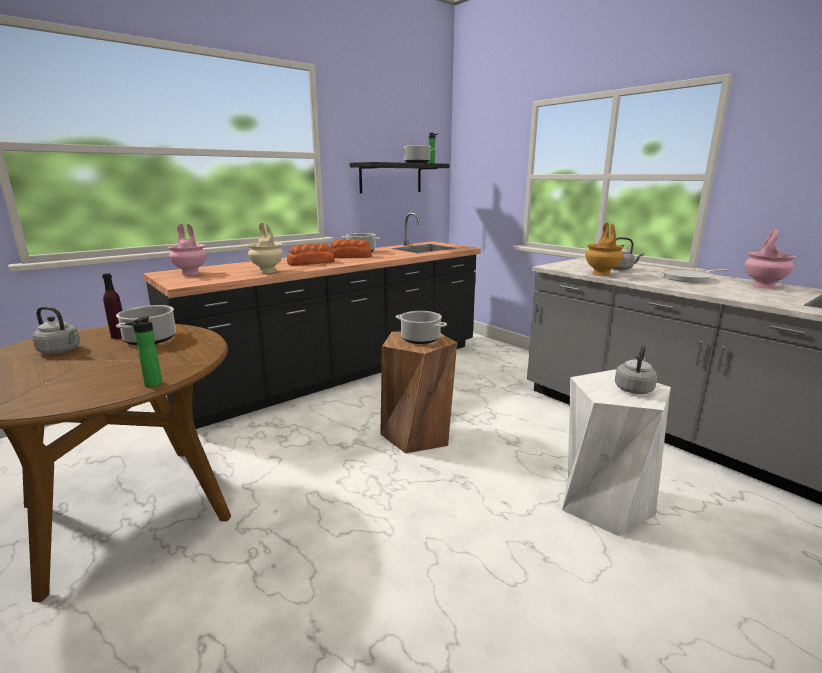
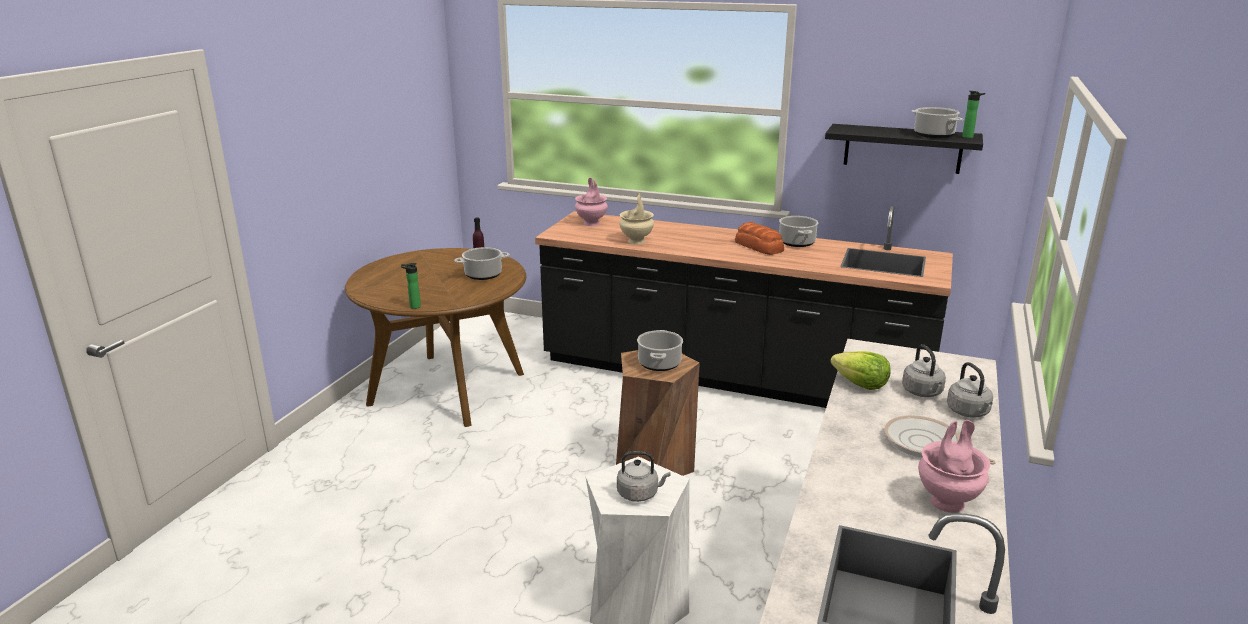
camera: 60 degrees right, 5 degrees up
(61, 351) = (441, 264): grey kettle -> grey kettle (969, 412)
(310, 263) = (698, 242): bread -> none
(602, 274) = (860, 384): brown vase -> lettuce

